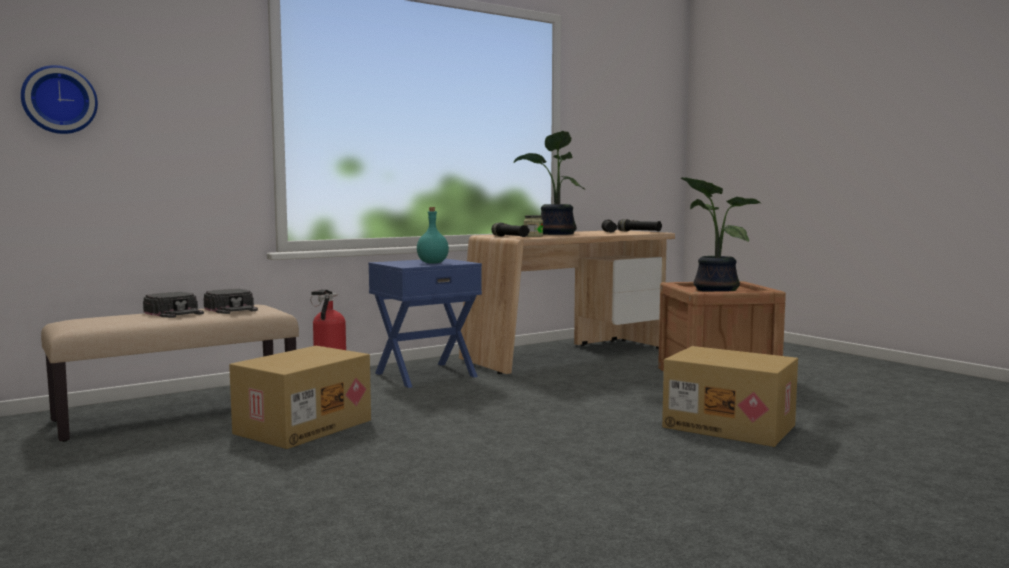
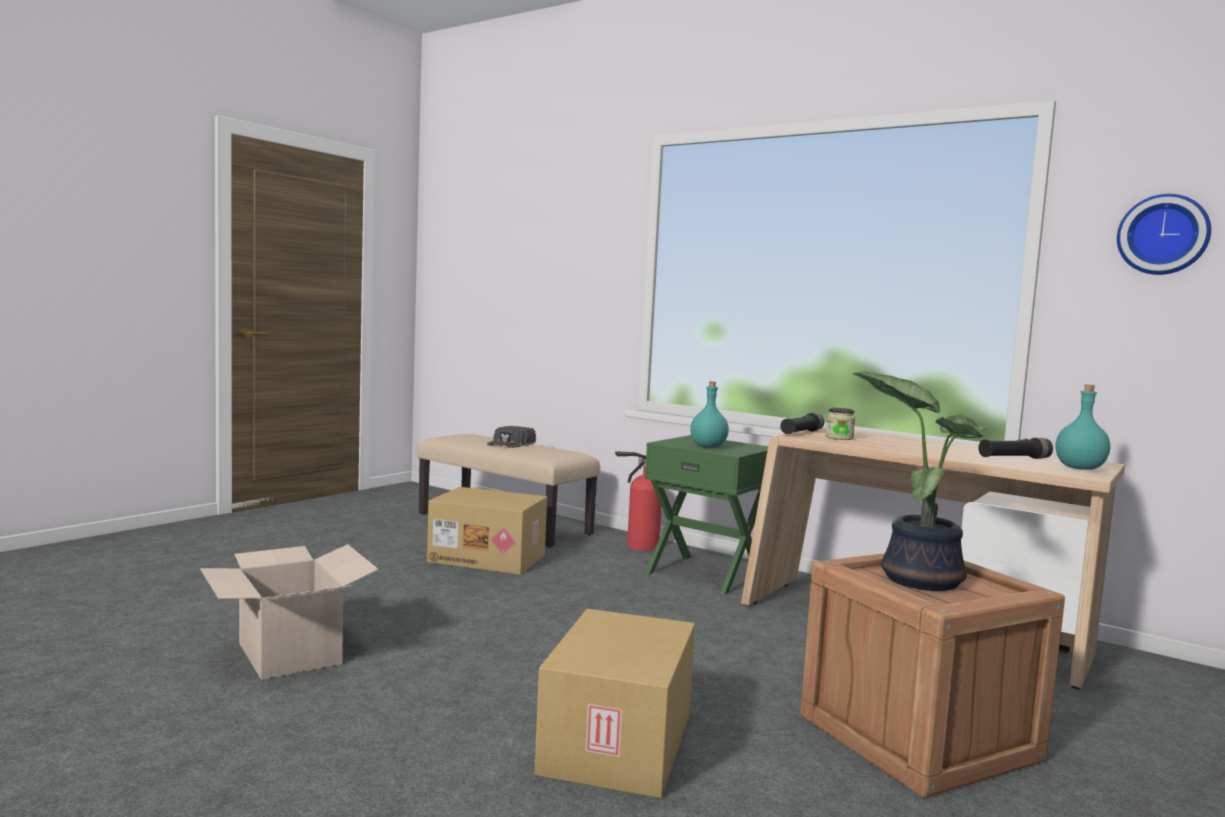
camera: 70 degrees right, 0 degrees up
(59, 100) = (511, 273): wall clock -> wall clock (1163, 235)
(232, 309) = (541, 450): black cap -> none
(425, 374) = (705, 574): blue nightstand -> green nightstand
(539, 510) = (290, 653): none -> cardboard box
(555, 234) = (910, 443): potted plant -> none
(639, 231) = (1079, 468): black flashlight -> turquoise bottle

